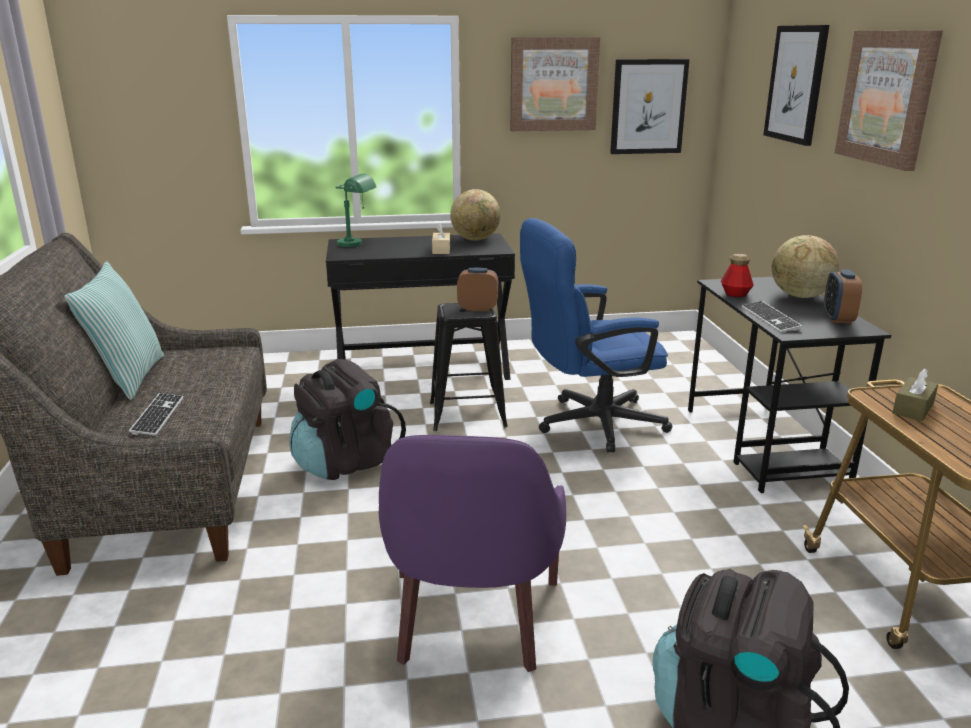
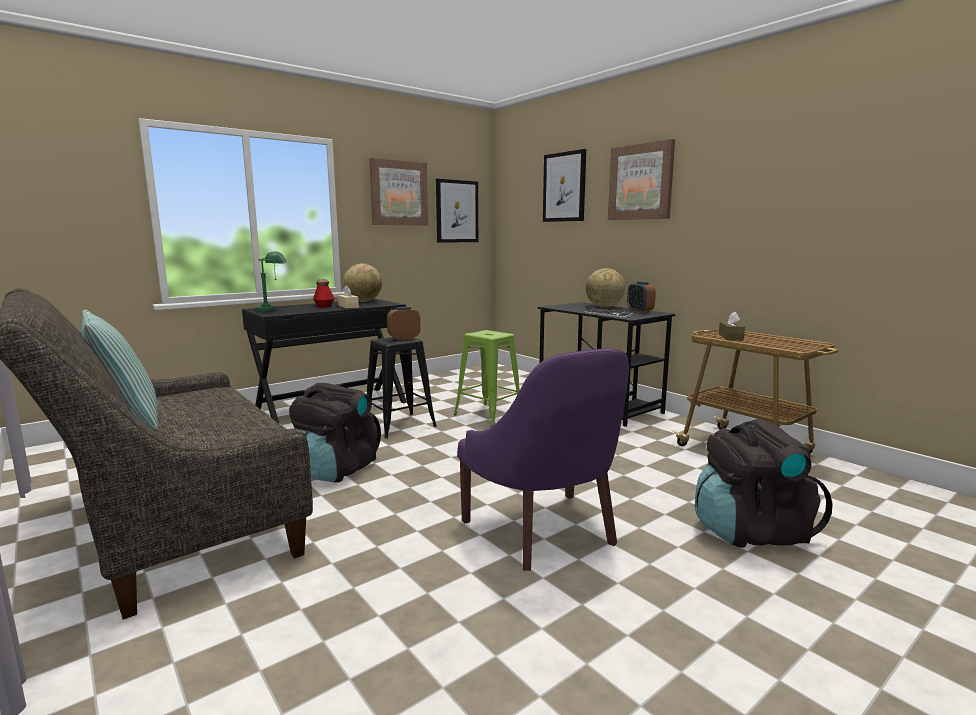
camera: 30 degrees left, 10 degrees down
(158, 416) = (203, 434): keyboard -> none
(589, 424) = (489, 415): blue office chair -> green stool
(735, 294) = (571, 309): bottle -> bottle (324, 306)

